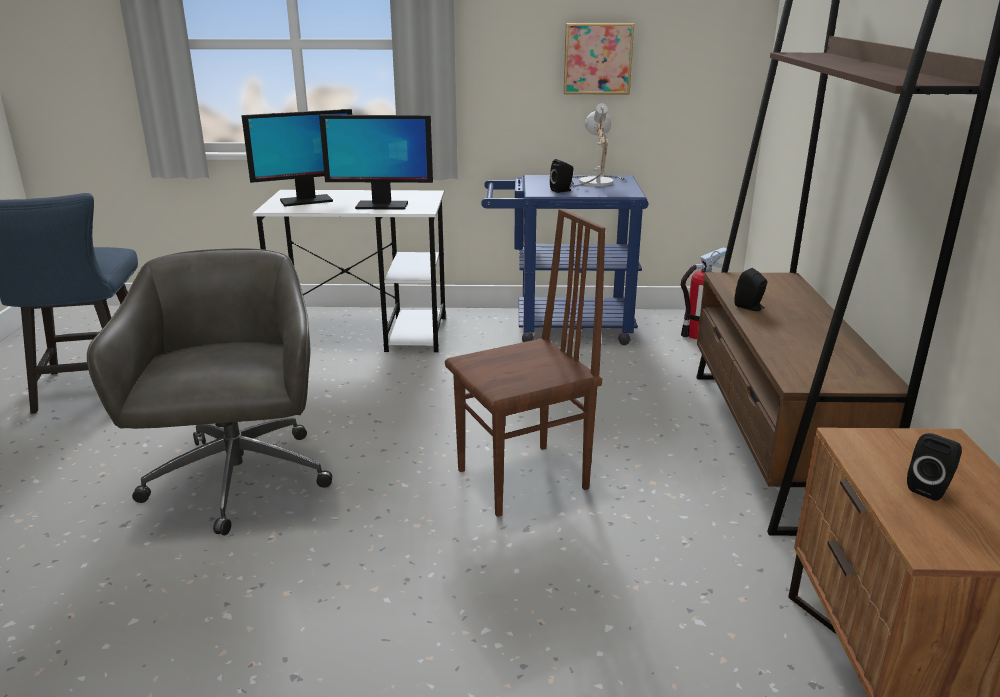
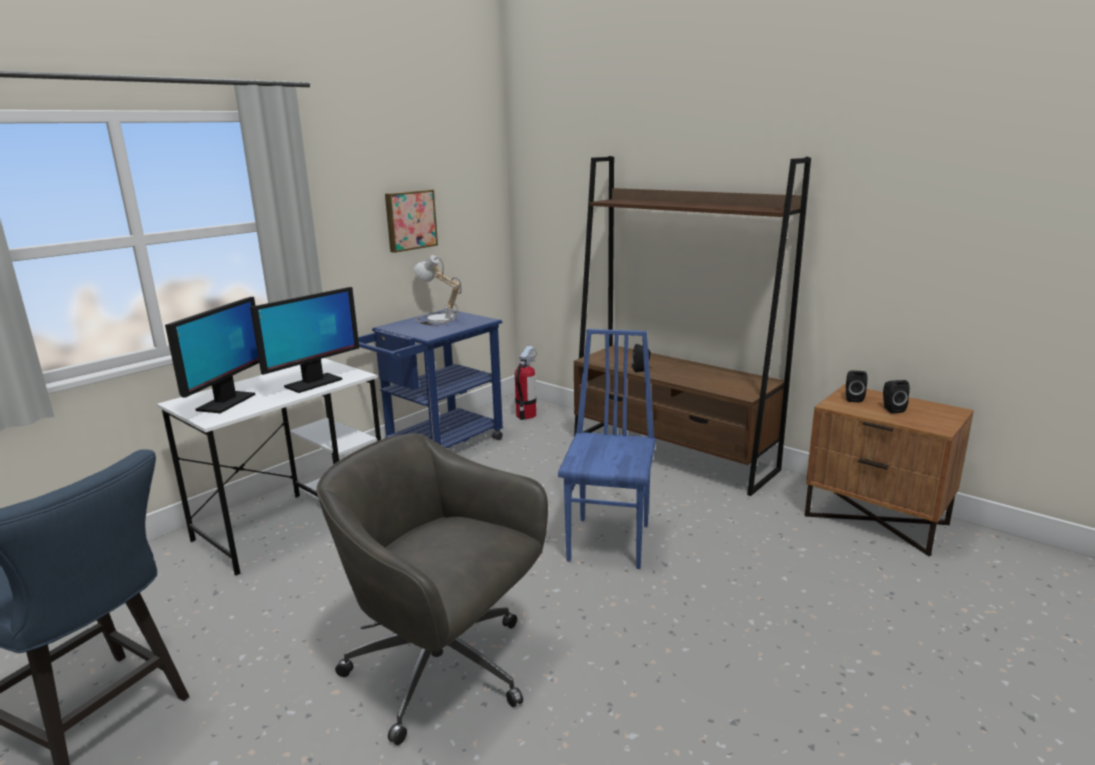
camera: 50 degrees left, 5 degrees down
(524, 480) = (610, 542): brown chair -> blue chair
(562, 190) = (438, 330): black speaker -> black speaker (853, 398)

